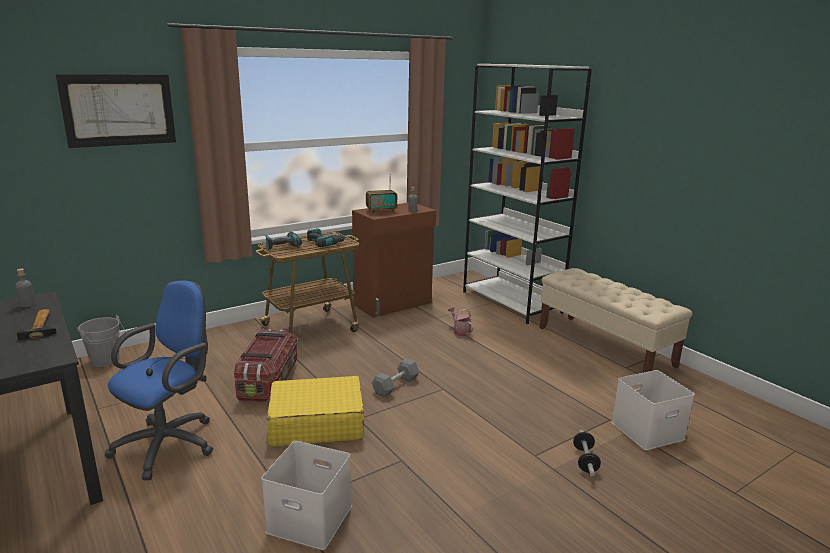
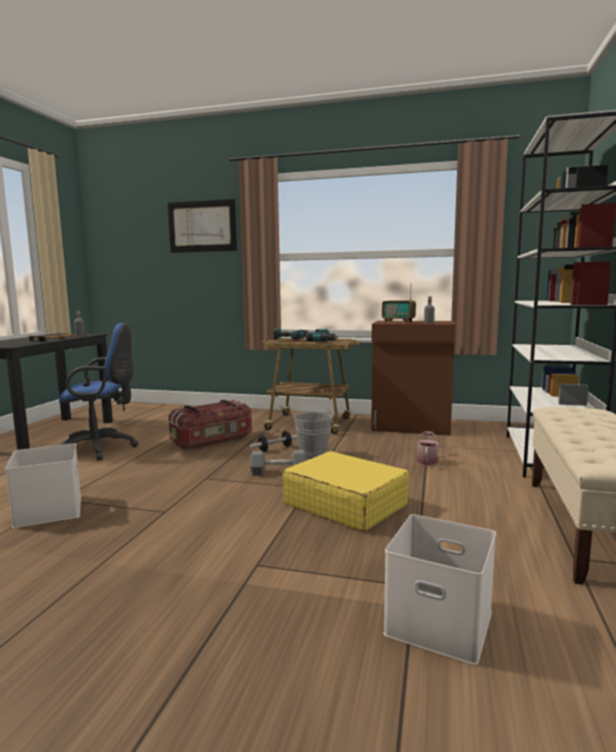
camera: 50 degrees right, 10 degrees down
(106, 361) = (170, 408): grey bucket -> grey bucket (313, 456)
(316, 423) = (178, 470): yellow suitcase -> yellow suitcase (345, 504)
(585, 460) = (290, 597): dumbbell -> dumbbell (275, 449)

